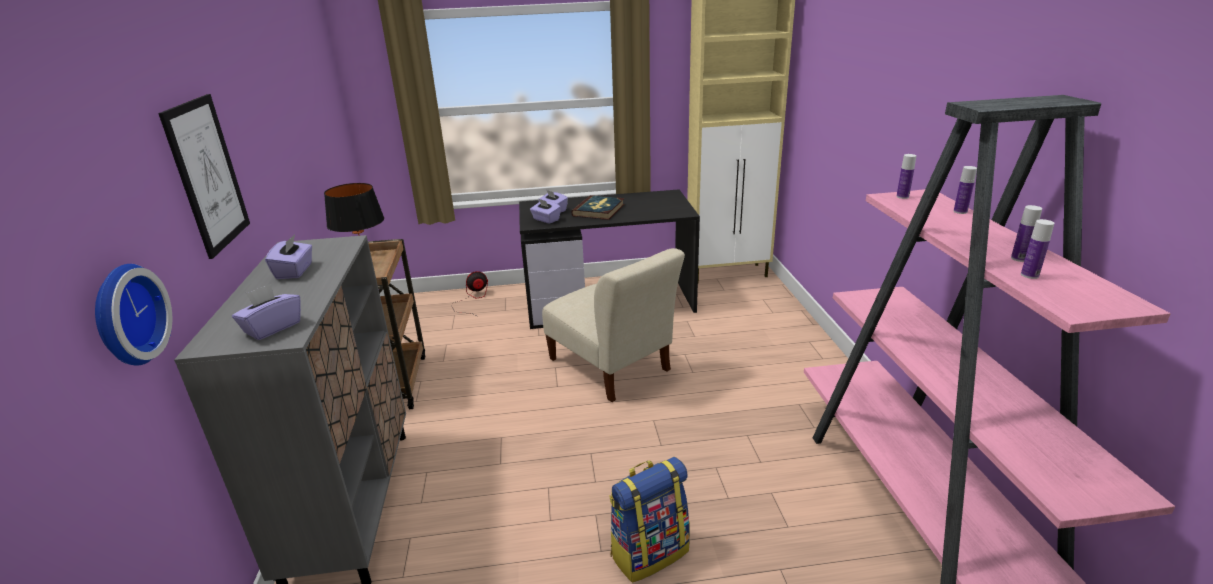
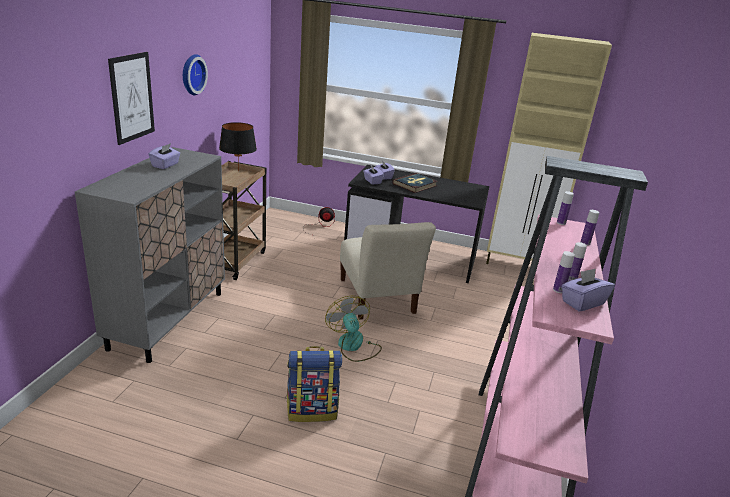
camera: 20 degrees right, 0 degrees up
(124, 315) = (53, 160): wall clock -> wall clock (191, 74)
(272, 328) = (128, 190): purple tissue box -> purple tissue box (582, 302)
(632, 440) = (353, 346): none -> fan

